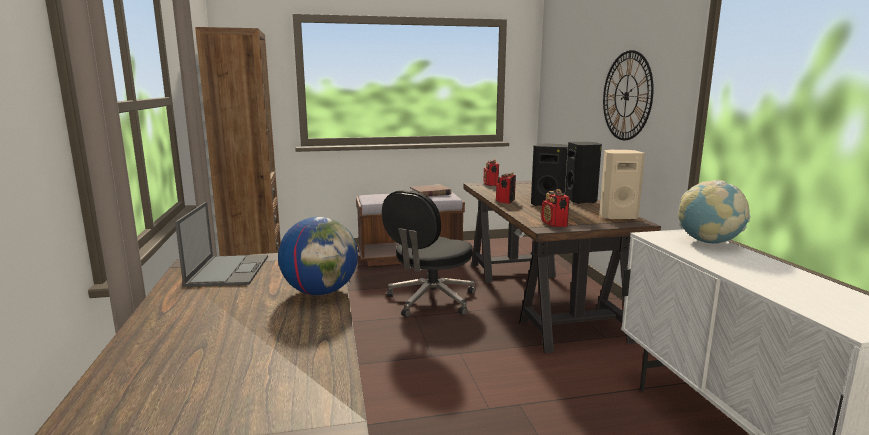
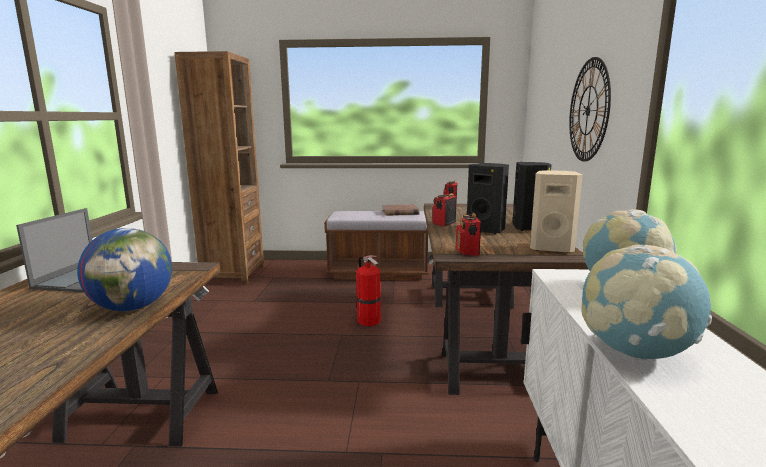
camera: 15 degrees right, 0 degrees up
(430, 301) = (367, 320): black office chair -> fire extinguisher
(754, 280) = (635, 352): none -> globe

